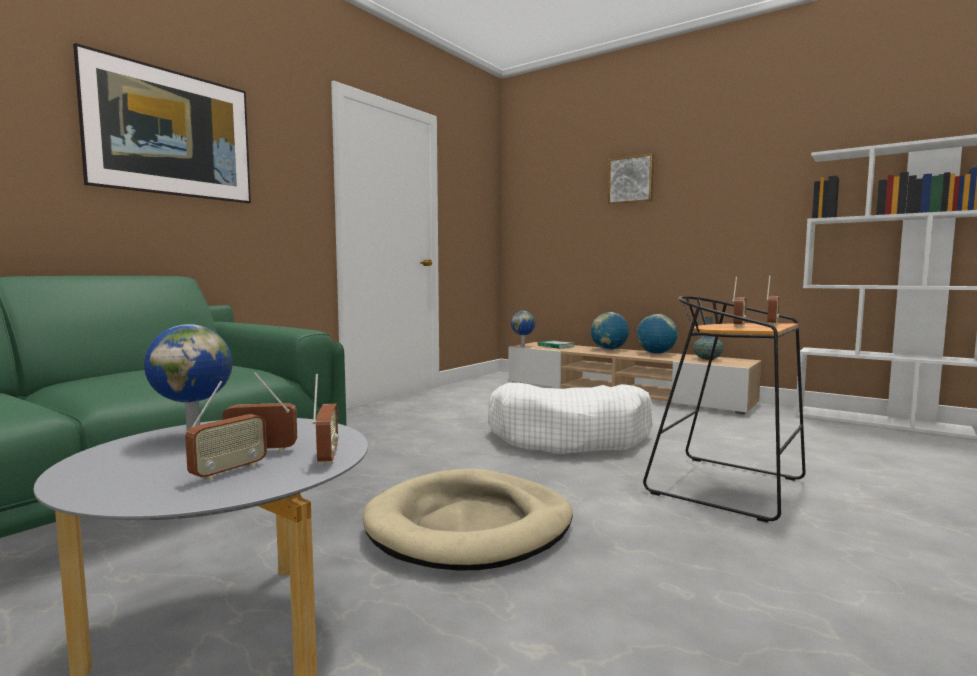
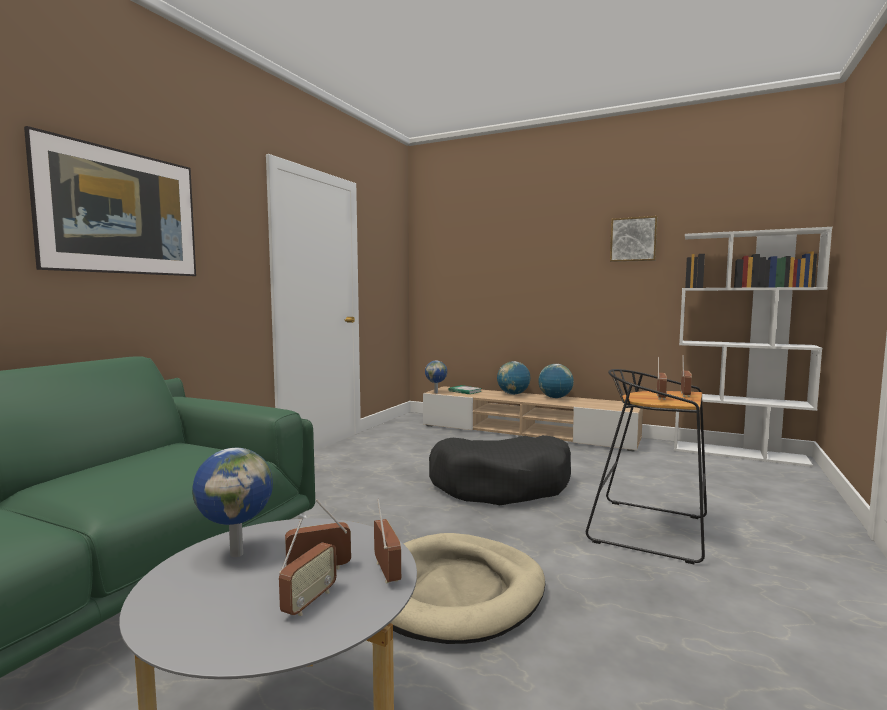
camera: 10 degrees left, 0 degrees up
(570, 437) = (502, 485): white dog bed -> black dog bed
(631, 180) = (529, 245): picture -> picture (633, 239)
(707, 359) = (600, 403): vase -> none

